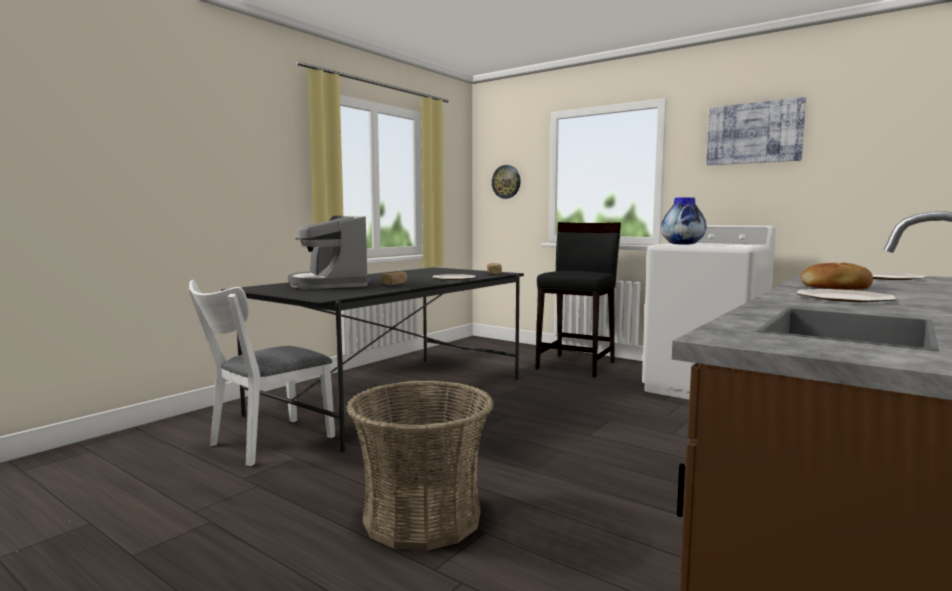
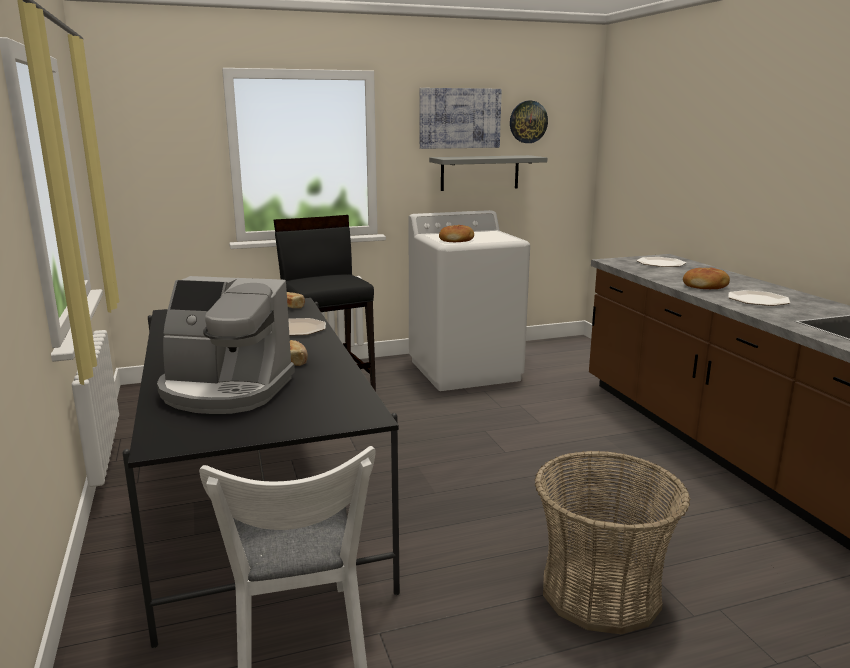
camera: 55 degrees left, 10 degrees up
(506, 181) = (155, 161): wall clock -> wall clock (528, 122)
(682, 244) = (457, 240): vase -> bread
(776, 188) = (480, 173): none -> grey shelf

